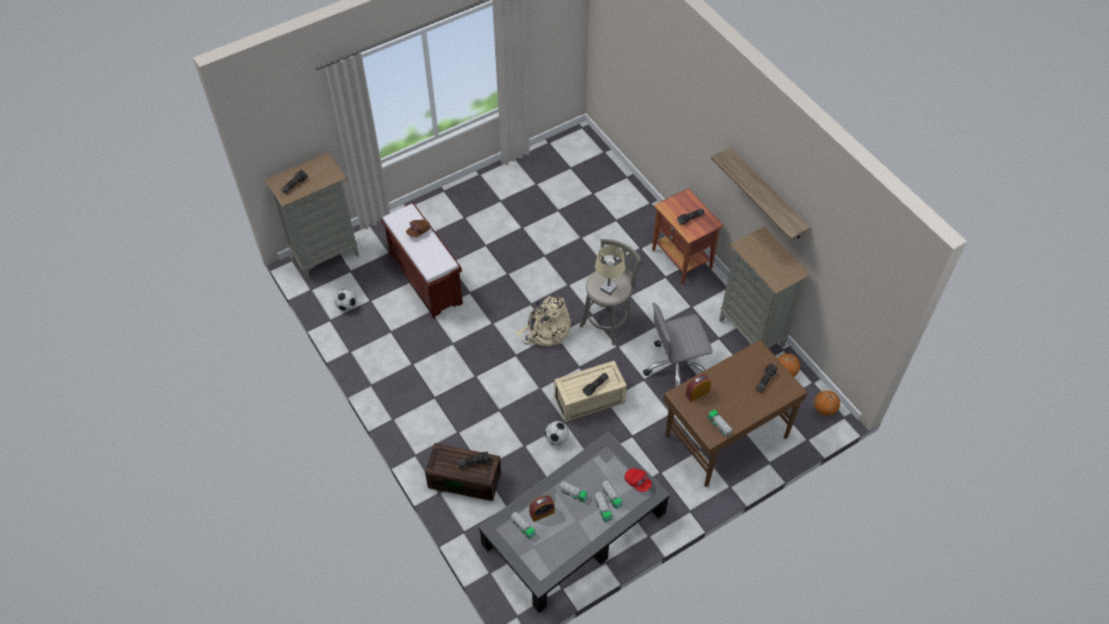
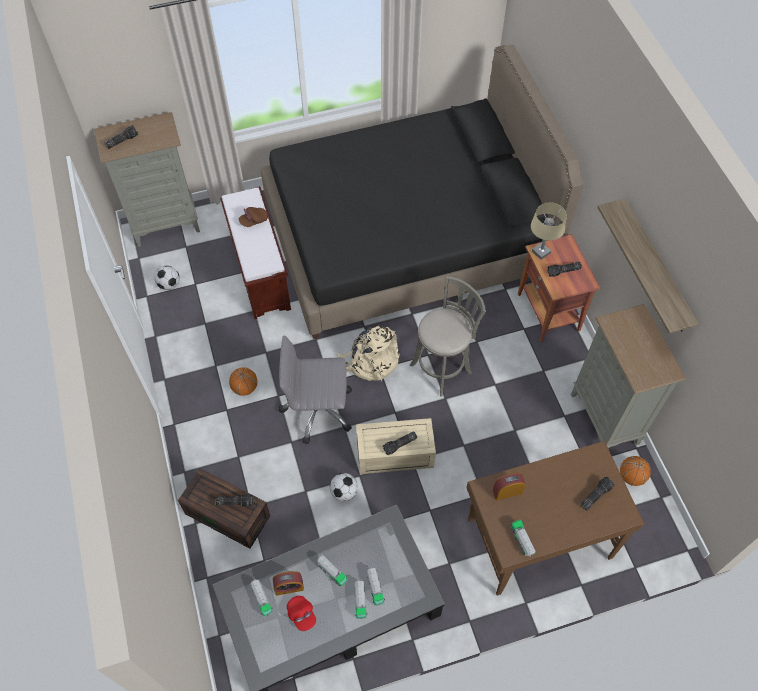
camera: 15 degrees right, 5 degrees up
(543, 223) = (406, 237): none -> black bed
(608, 288) = (443, 334): beige table lamp -> beige table lamp (540, 252)
(637, 482) = (411, 578): red cap -> red cap (301, 615)
(675, 367) = (504, 438): grey office chair -> grey office chair (318, 410)
(824, 409) = (666, 534): basketball -> basketball (245, 388)

